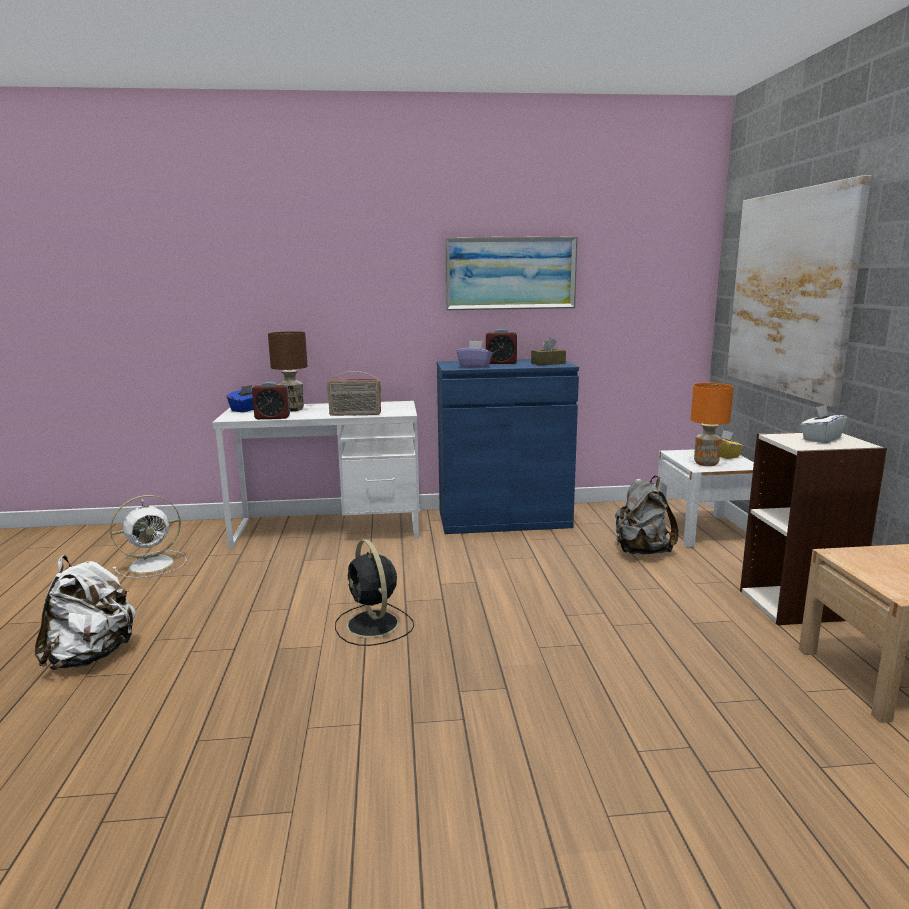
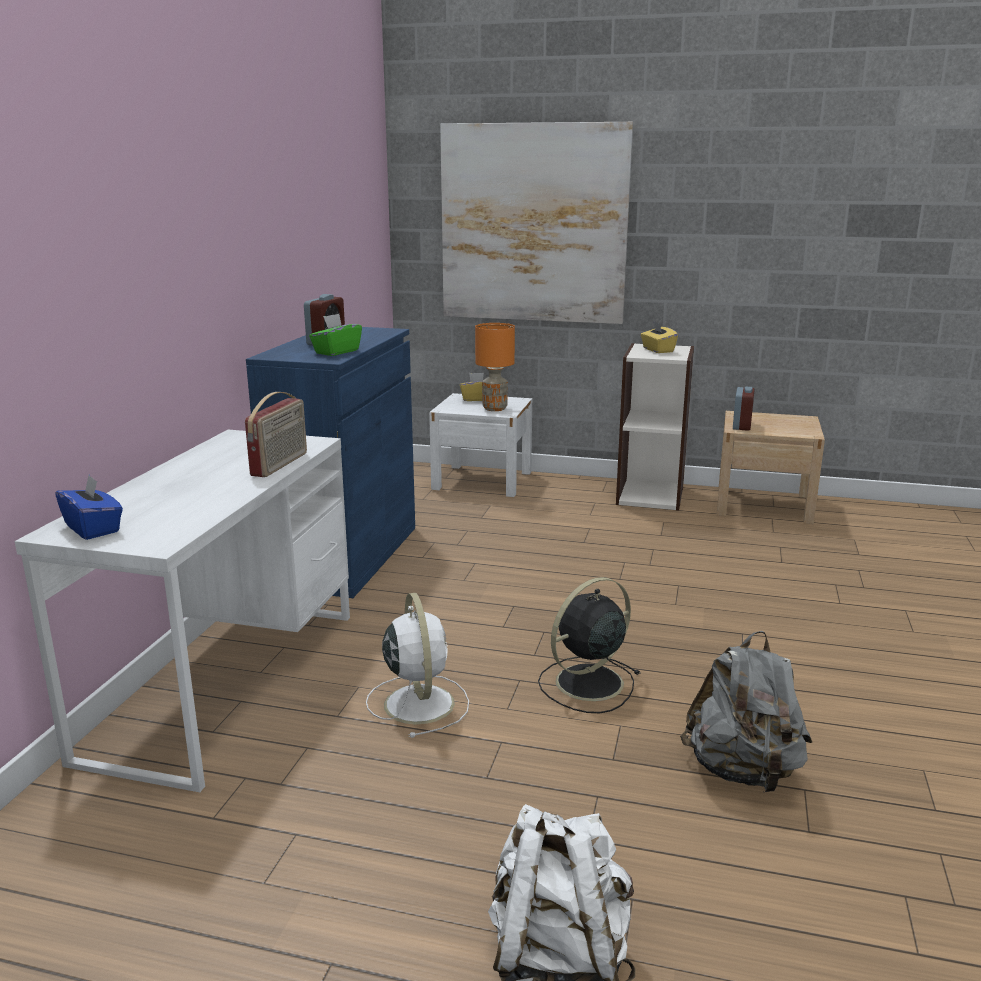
camera: 70 degrees left, 5 degrees up
(153, 564) = (188, 895): white fan -> white fan (418, 702)
(272, 417) = (211, 513): alarm clock -> alarm clock (741, 426)
(292, 409) = (159, 497): brown table lamp -> none
(373, 625) = (587, 683): black fan -> black fan turned 150 degrees clockwise
(474, 366) = (336, 352): purple tissue box -> green tissue box
(510, 273) = (278, 212): picture -> none
(548, 363) = (367, 332): brown tissue box -> none
(641, 551) = (506, 515): grey backpack -> grey backpack (743, 771)
(821, 439) = (657, 350): white tissue box -> yellow tissue box

